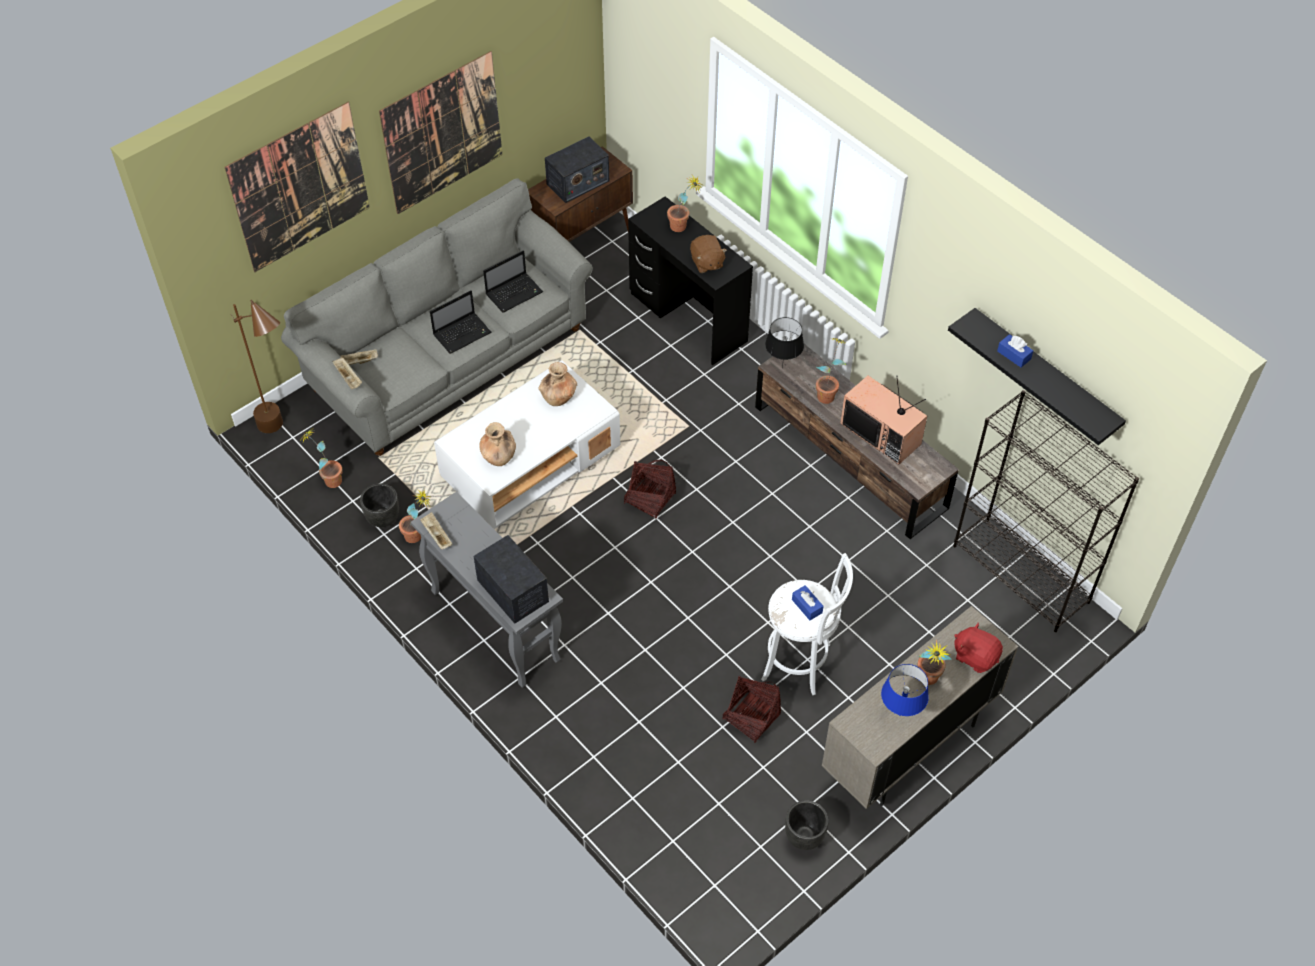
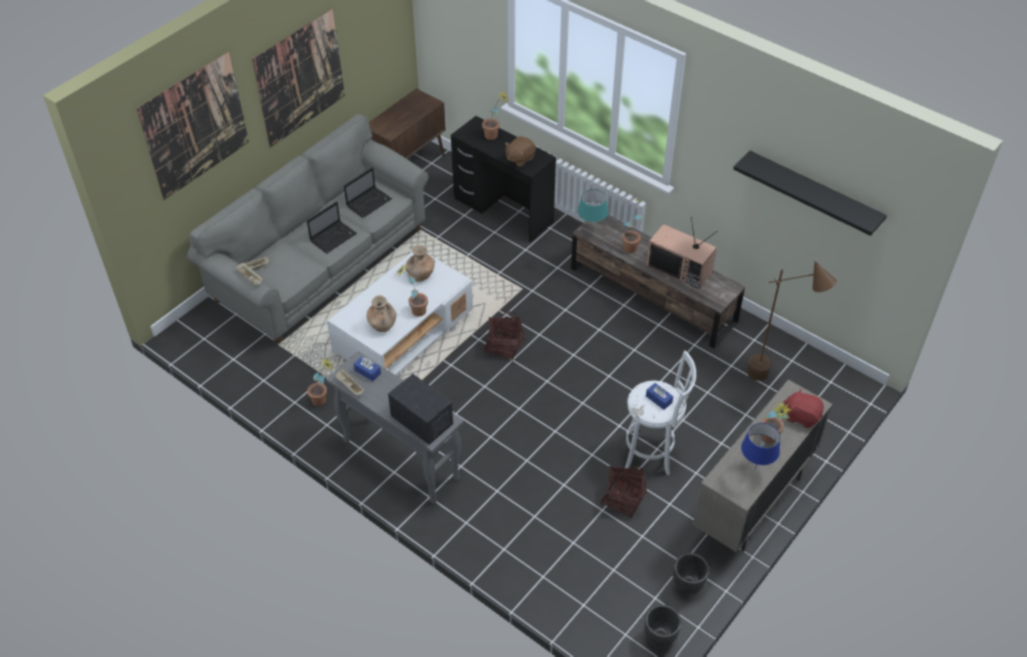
camera: 10 degrees left, 5 degrees down
(284, 434) = (196, 337): brown floor lamp -> brown floor lamp (775, 380)
(328, 479) = (240, 366): potted plant -> potted plant (414, 310)
(383, 519) = (291, 391): black planter -> black planter (660, 637)
(577, 182) = (403, 116): radio -> none
(706, 263) = (519, 159): brown plush toy -> brown plush toy turned 75 degrees clockwise
(781, 368) = (591, 231): black table lamp -> turquoise table lamp
(1014, 355) = (789, 180): blue tissue box -> blue tissue box (367, 372)
(1021, 574) = (805, 362): black bookcase -> none

